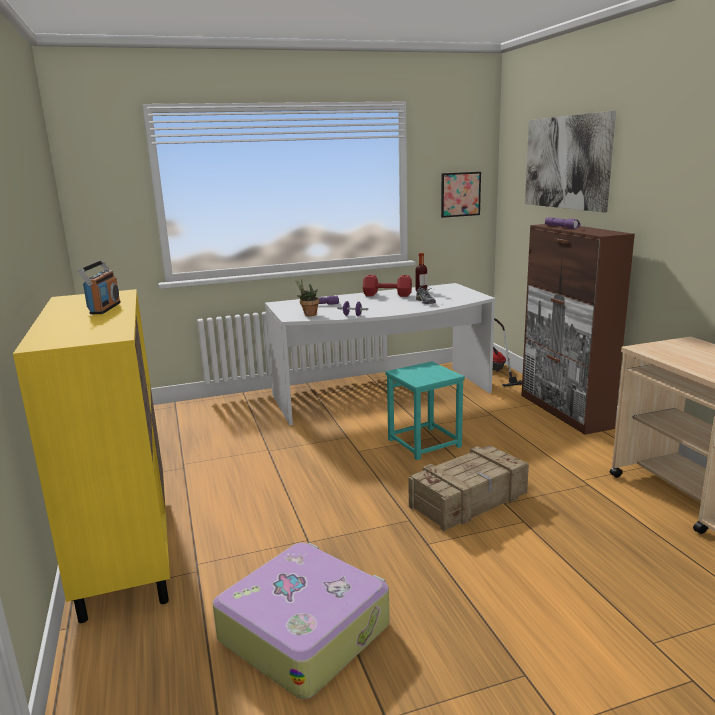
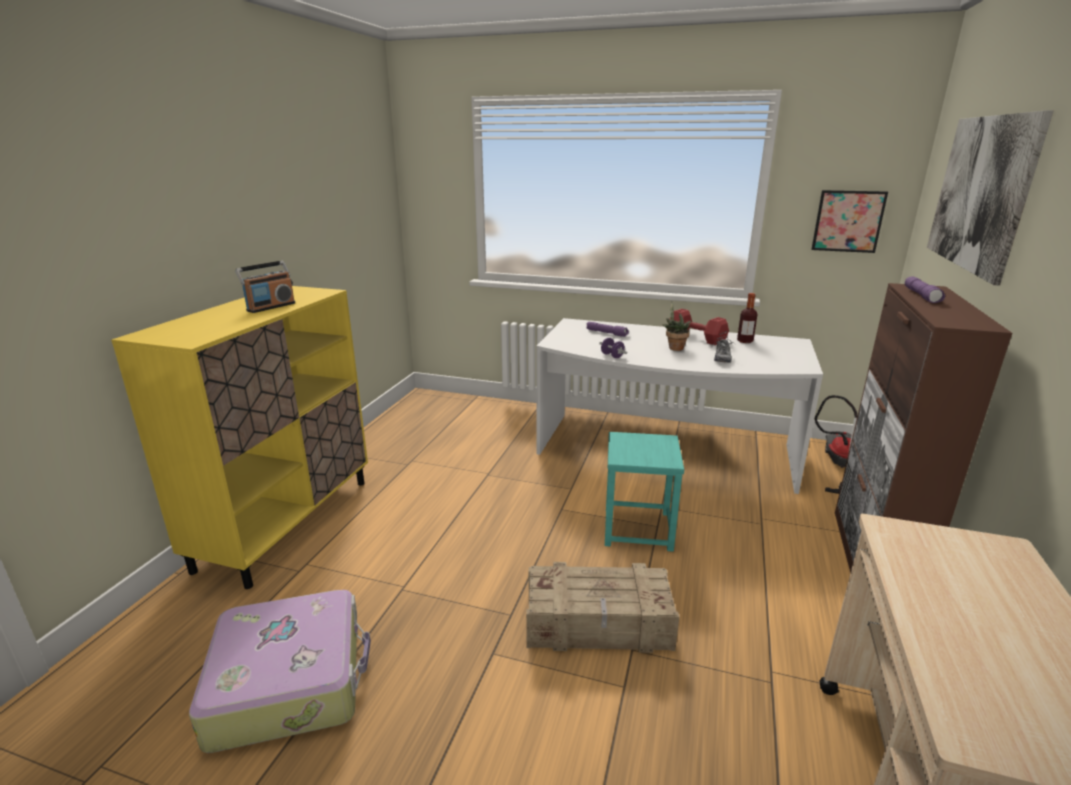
camera: 35 degrees right, 5 degrees up
(308, 314) = (574, 343): potted plant -> potted plant (674, 348)

